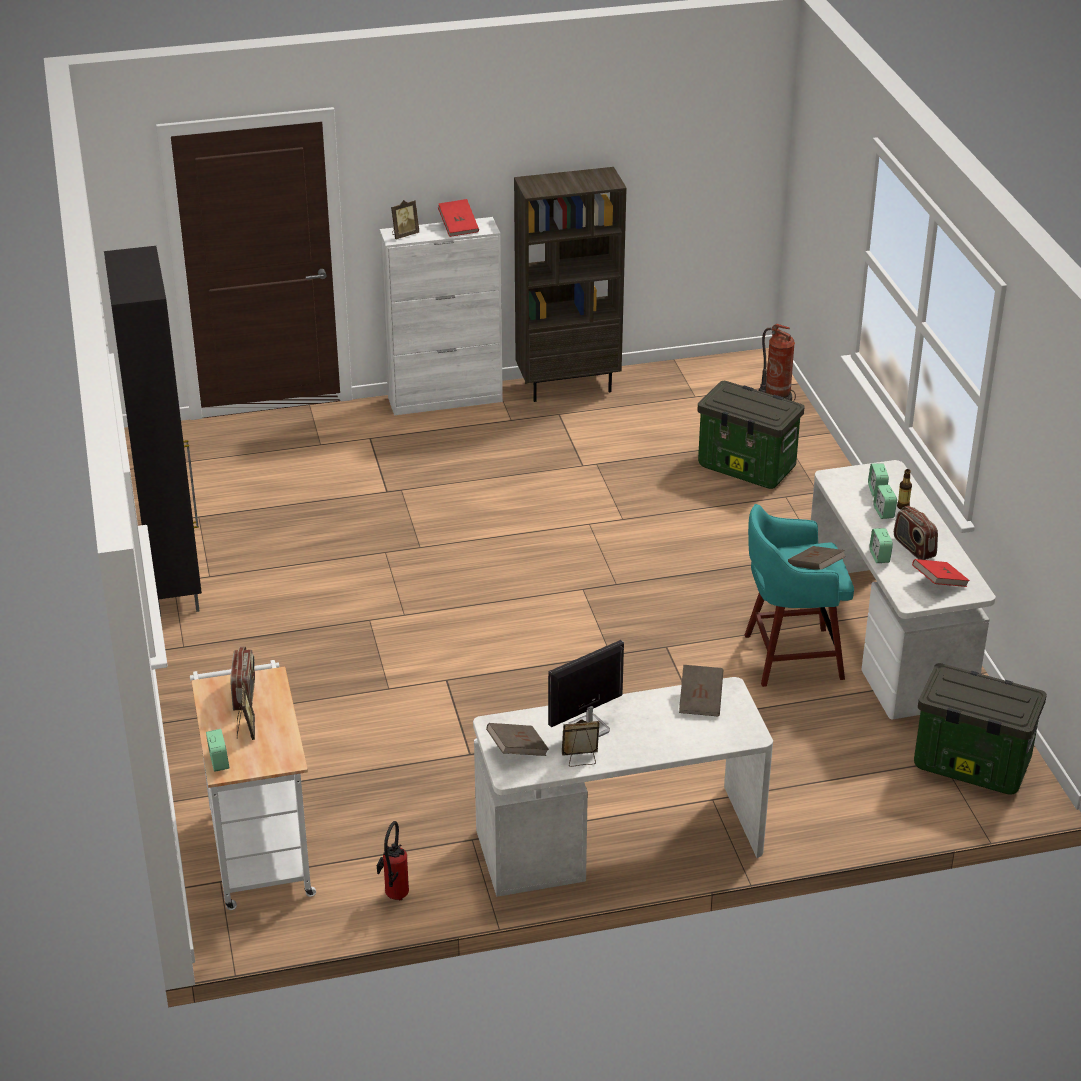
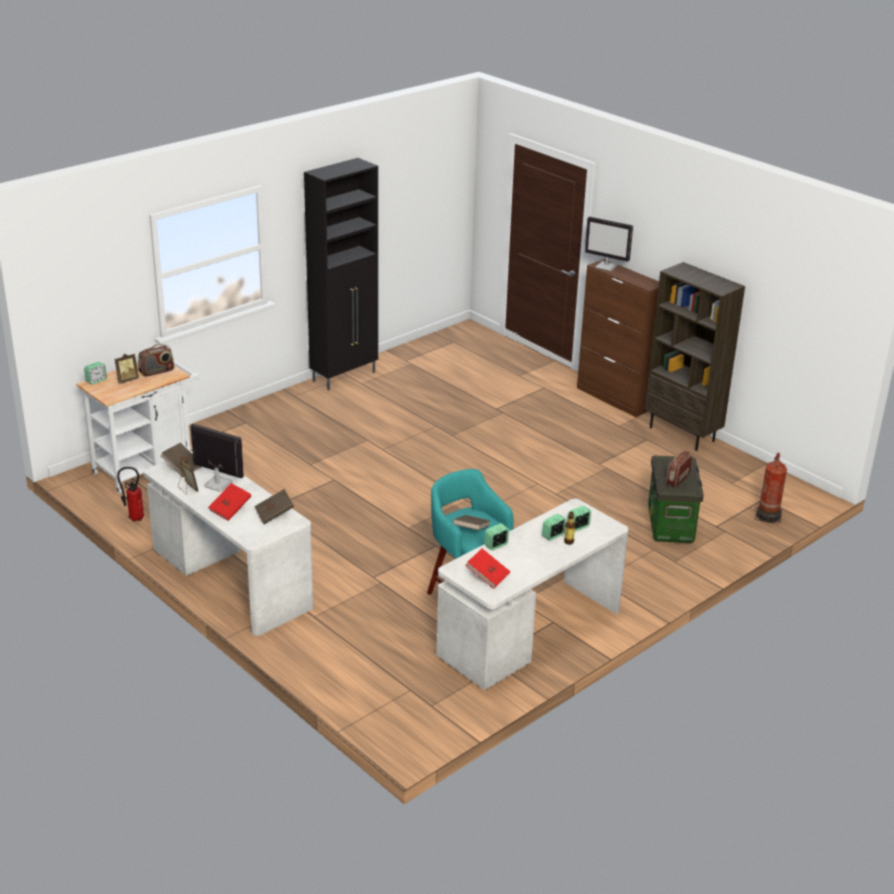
camera: 60 degrees right, 5 degrees down
(404, 235) = (606, 266): picture frame -> monitor
(446, 399) = (614, 399): white cabinet -> brown cabinet
(458, 227) = (638, 278): red book -> red book (230, 510)
(913, 548) = (521, 557): radio -> radio (677, 479)
(969, 765) = (415, 703): storage box -> none

